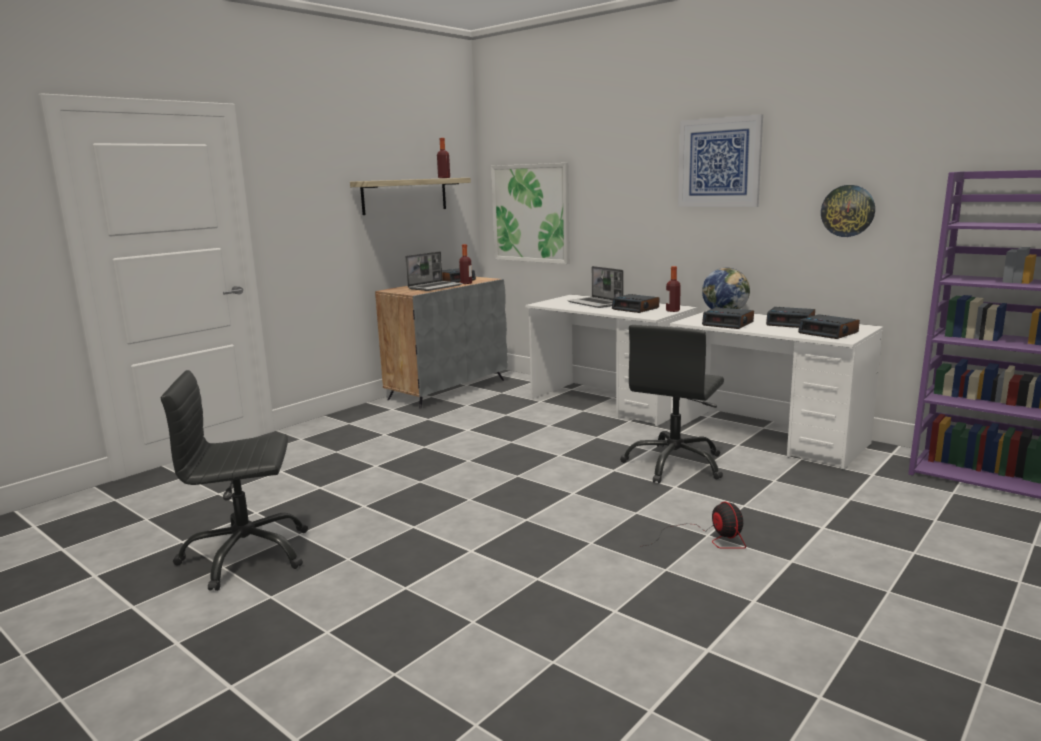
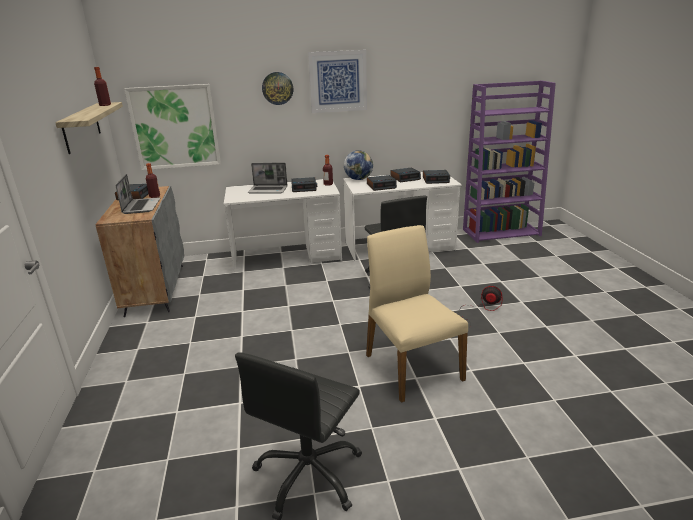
camera: 50 degrees left, 10 degrees up
(490, 540) = (411, 366): none -> beige chair
(848, 211) = (418, 108): wall clock -> wall clock (277, 88)

